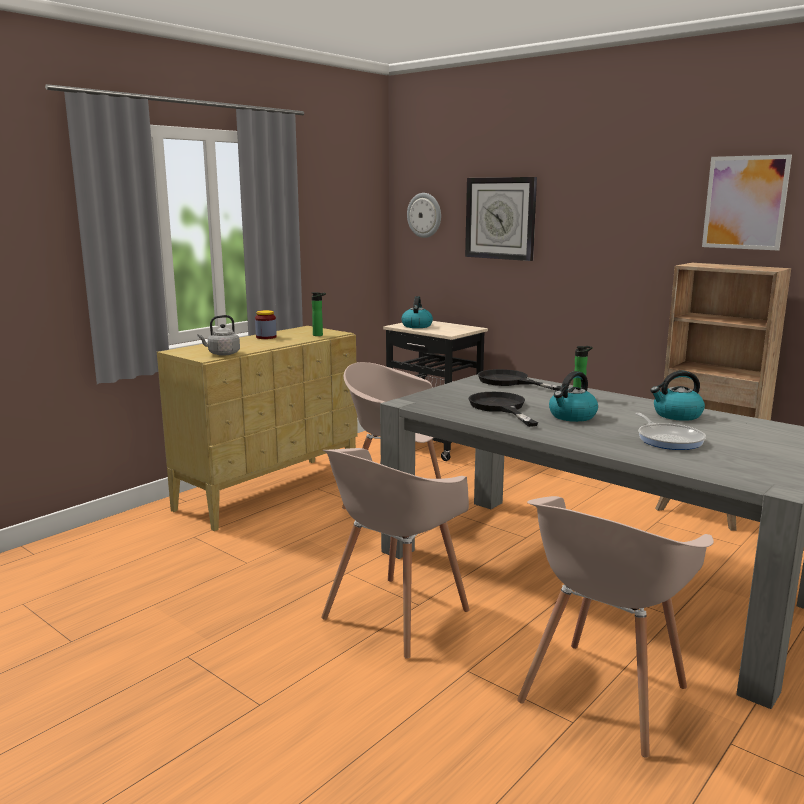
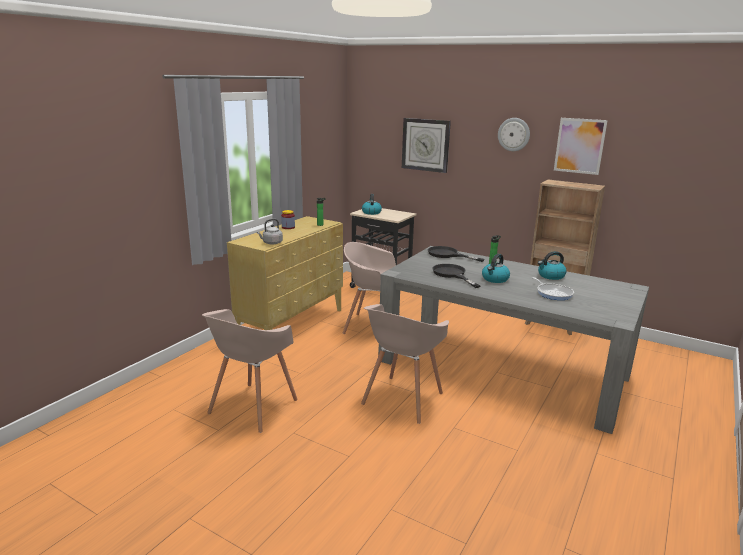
camera: 10 degrees left, 5 degrees up
(424, 215) = (373, 139): wall clock -> wall clock (514, 134)
(603, 697) = (528, 435): beige chair -> beige chair (253, 407)

